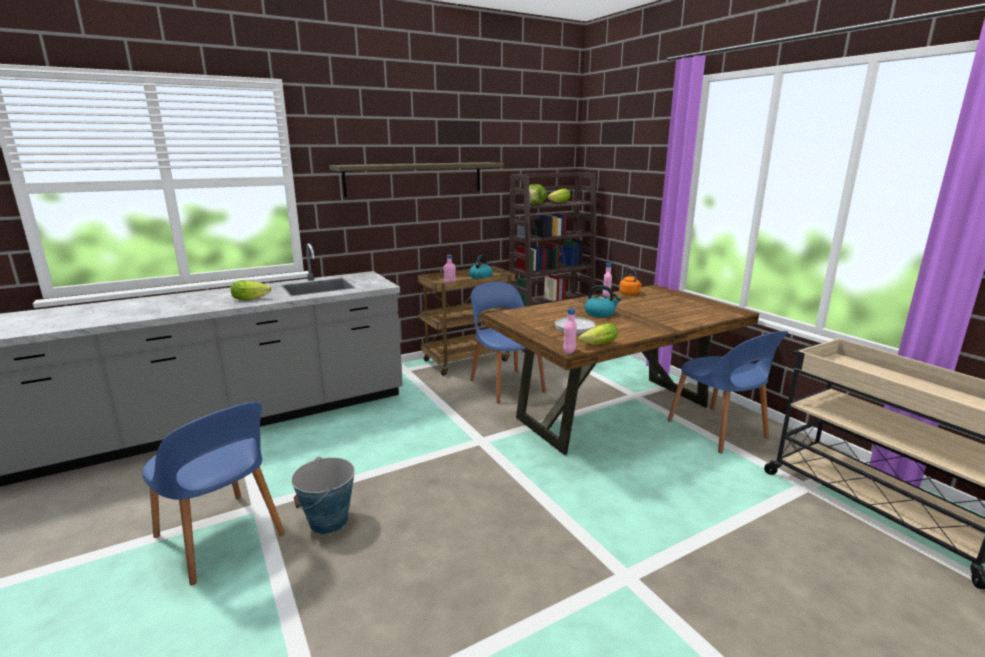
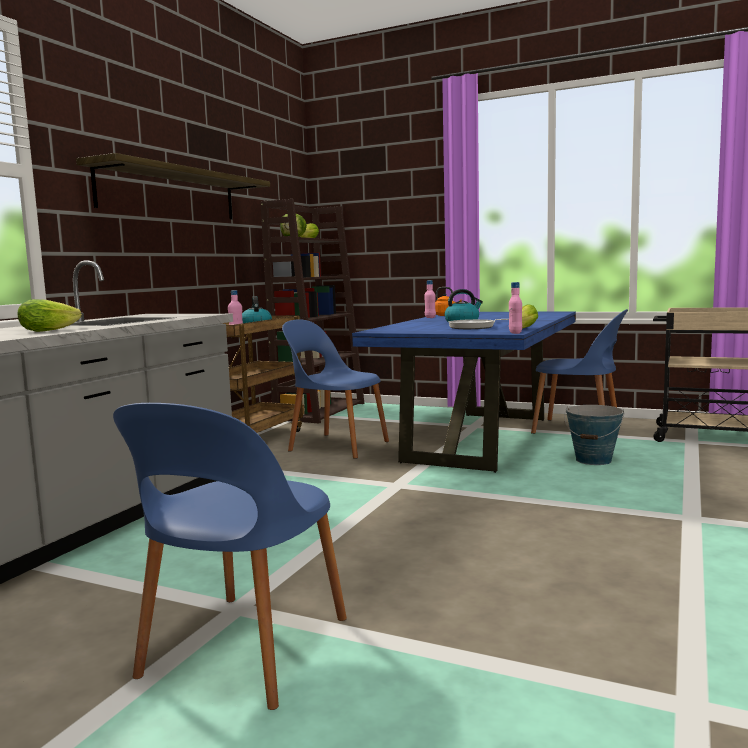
camera: 35 degrees left, 10 degrees down
(220, 538) = (243, 650): blue chair -> blue chair turned 105 degrees clockwise
(329, 521) = (361, 585): bucket -> bucket (594, 460)
(613, 413) = (479, 440): brown dining table -> blue dining table

